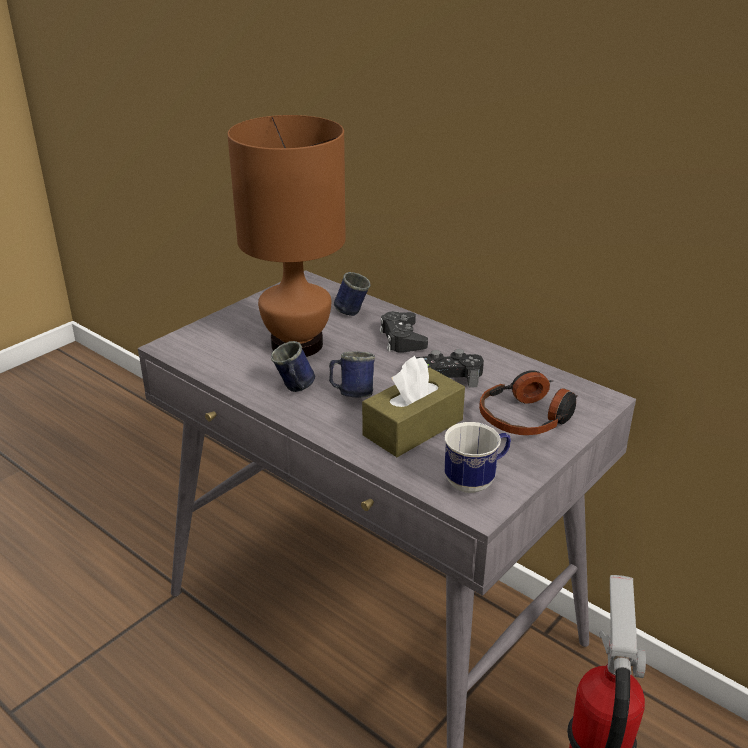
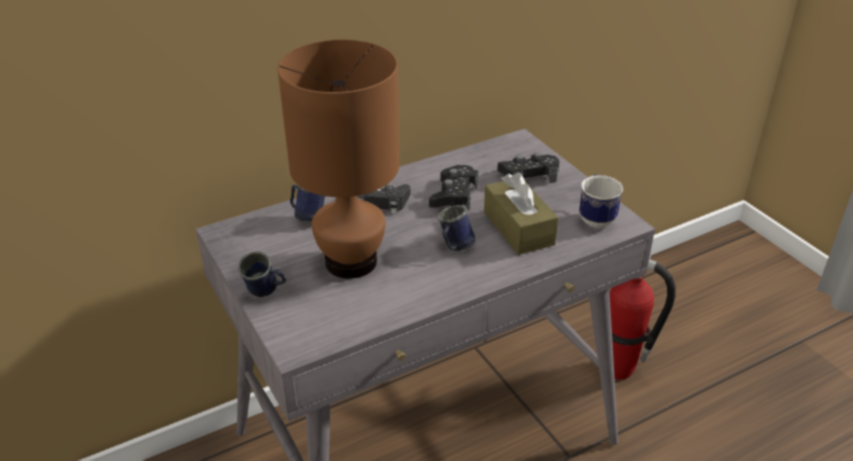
camera: 70 degrees left, 5 degrees up
(295, 389) = (430, 277): blue mug -> blue mug (266, 293)
(527, 417) = (528, 175): headphones -> black game controller

